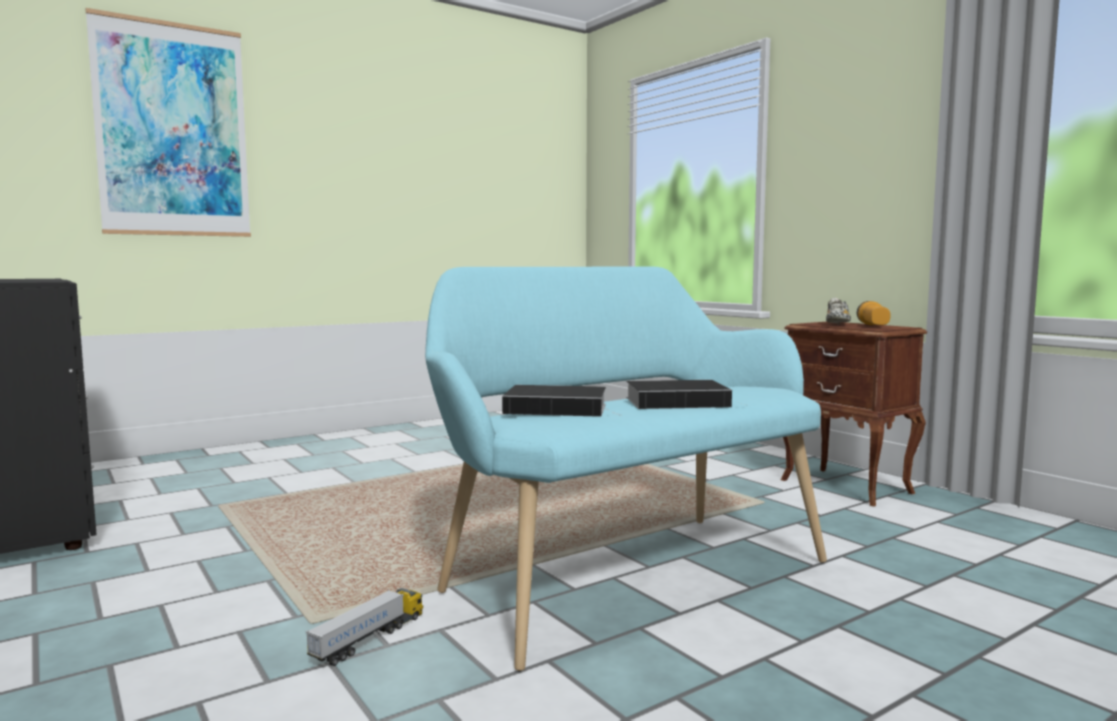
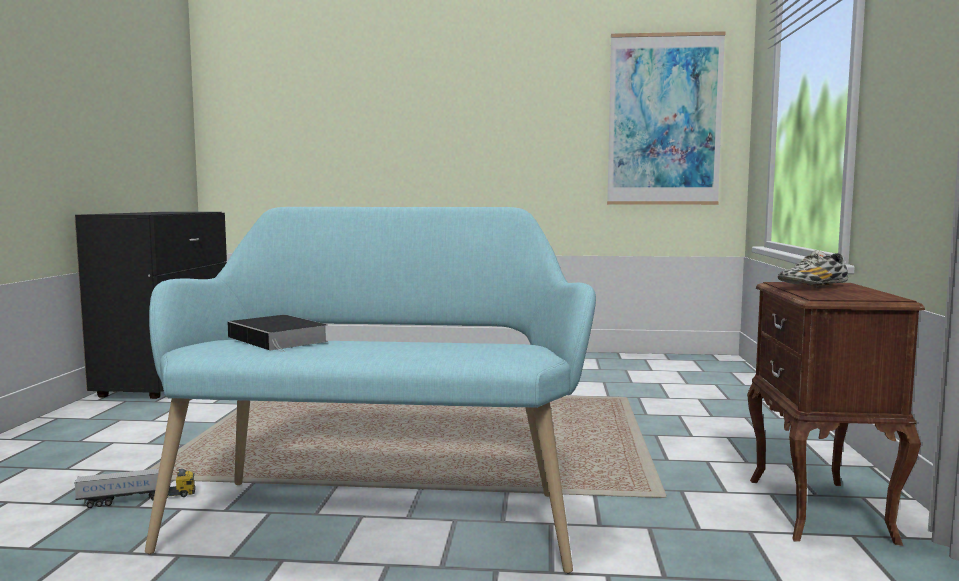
camera: 40 degrees right, 0 degrees up
(173, 130) = (335, 96): picture -> picture (664, 120)
(679, 402) = (386, 349): book -> none
(873, 326) = (849, 293): flashlight -> none

